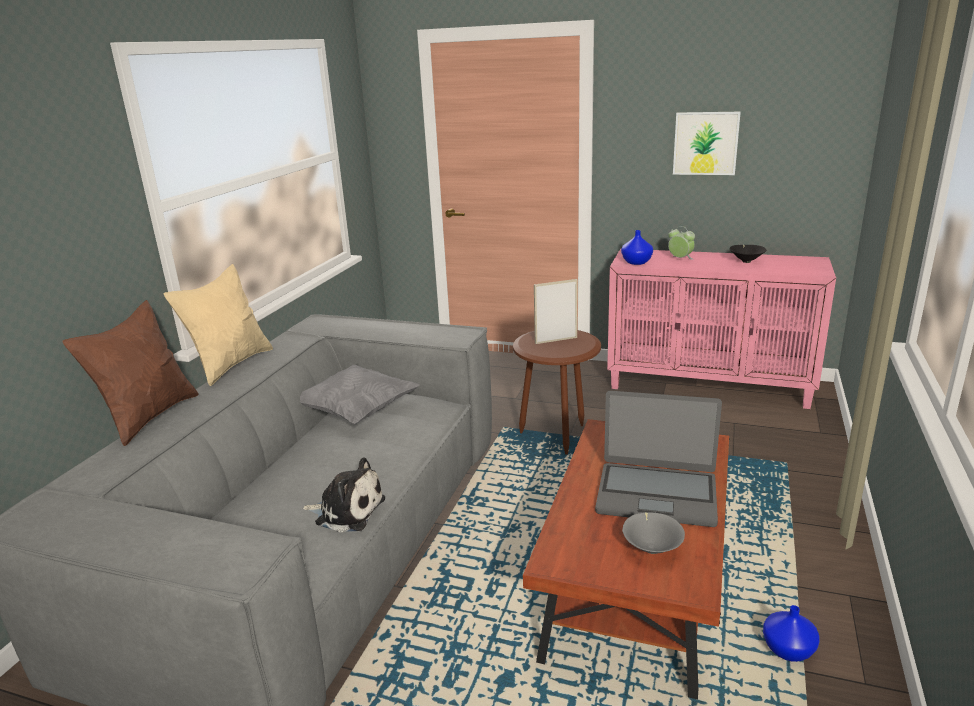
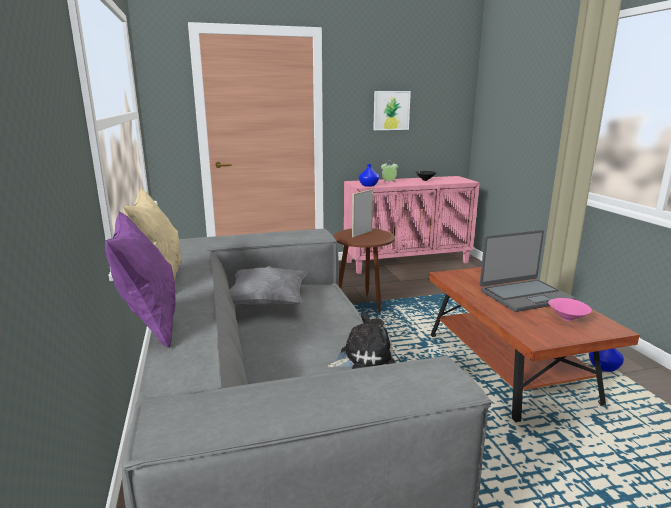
camera: 35 degrees left, 5 degrees down
(149, 417) = (150, 325): brown pillow -> purple pillow
(652, 548) = (566, 318): grey bowl -> pink bowl

